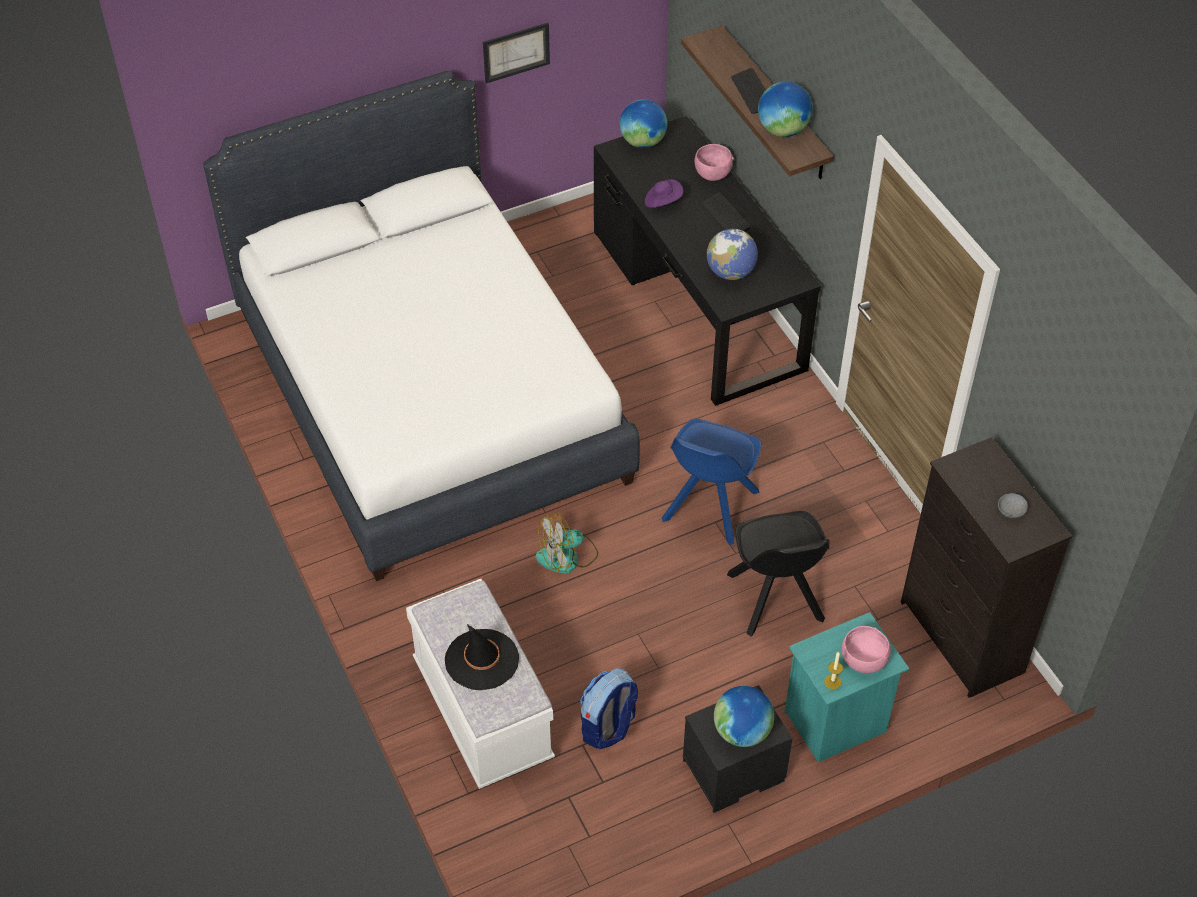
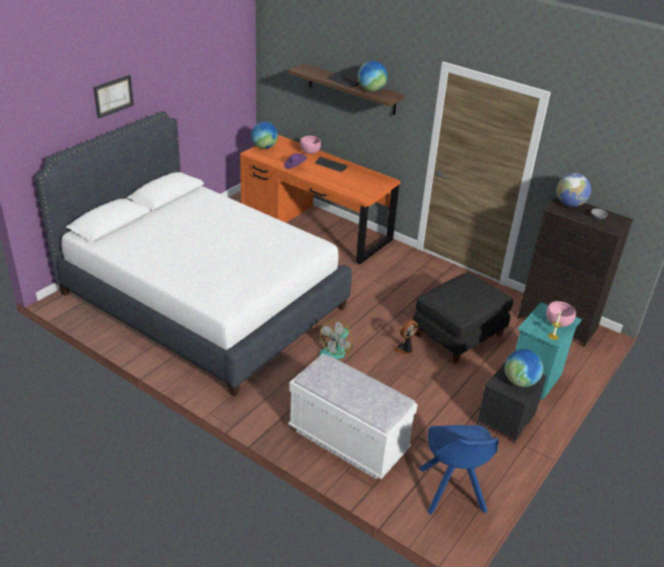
camera: 30 degrees left, 15 degrees down
(482, 660) = (358, 391): black hat -> none
(516, 52) = (191, 102): picture -> picture (113, 96)
(608, 727) = (424, 423): backpack -> none
(671, 593) = (405, 349): none -> fan
(697, 300) = (315, 226): black desk -> orange desk
(709, 507) = (392, 307): blue chair -> blue chair (452, 491)
(730, 272) = (352, 184): globe -> globe (569, 204)
(776, 599) = (459, 335): black chair -> black ottoman

